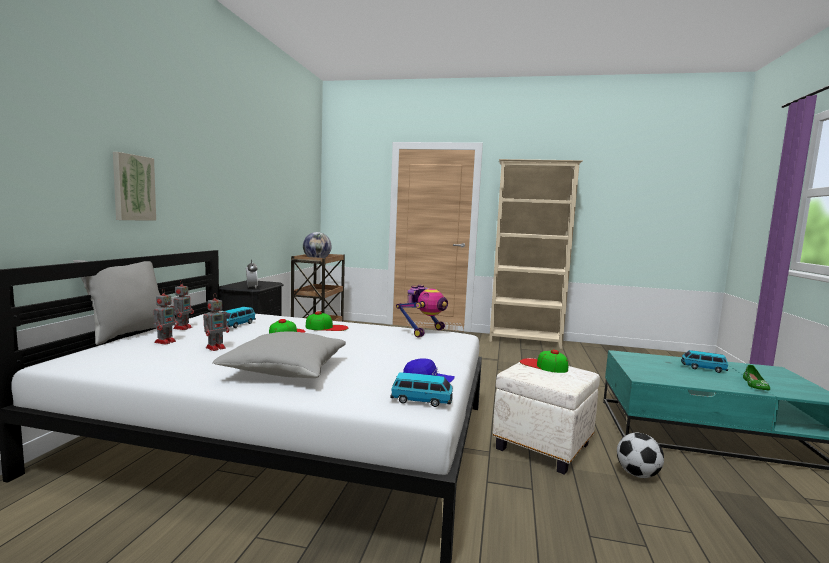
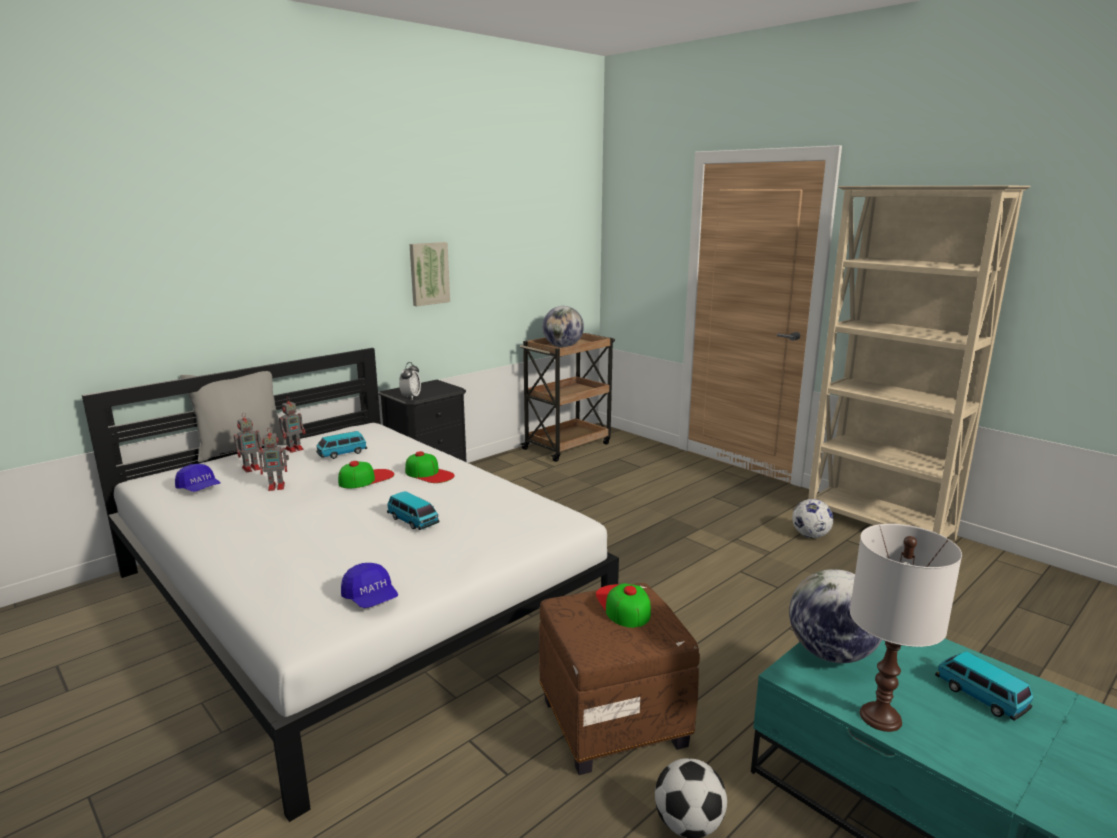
camera: 35 degrees right, 10 degrees up
(133, 187) = (248, 289): picture -> picture (428, 273)
(139, 358) = (199, 489): none -> blue cap
(285, 370) = (280, 536): grey pillow -> none
(421, 400) = (321, 620): toy car -> toy car (413, 521)
(424, 332) = (532, 505): toy robot -> none
(504, 349) = (810, 535): none -> football
(543, 447) = (612, 724): white ottoman -> brown ottoman
(639, 367) = (831, 653): none -> globe
(693, 382) = (880, 718): none -> white table lamp
(754, 385) = (1021, 771): green shoe -> none

